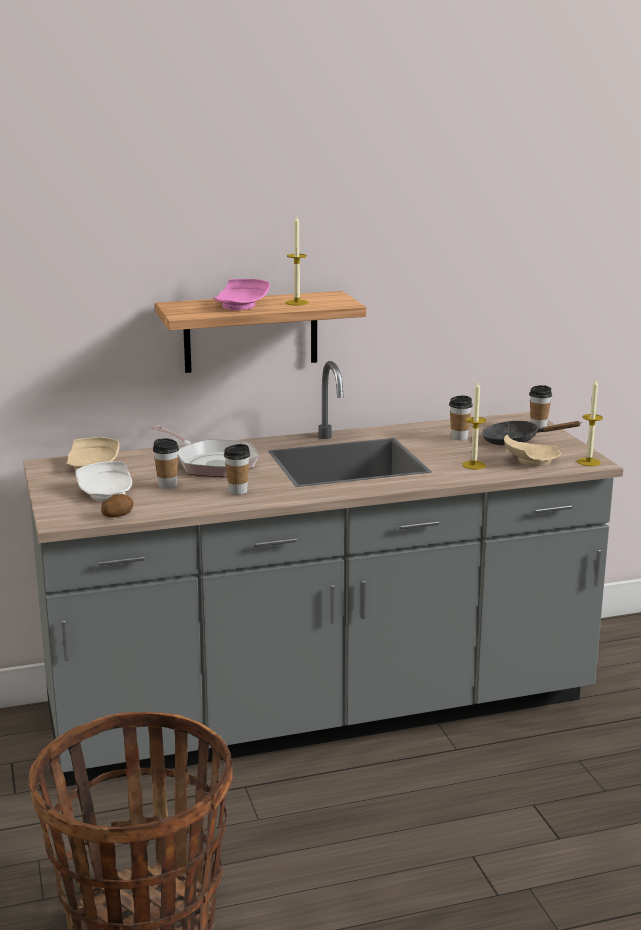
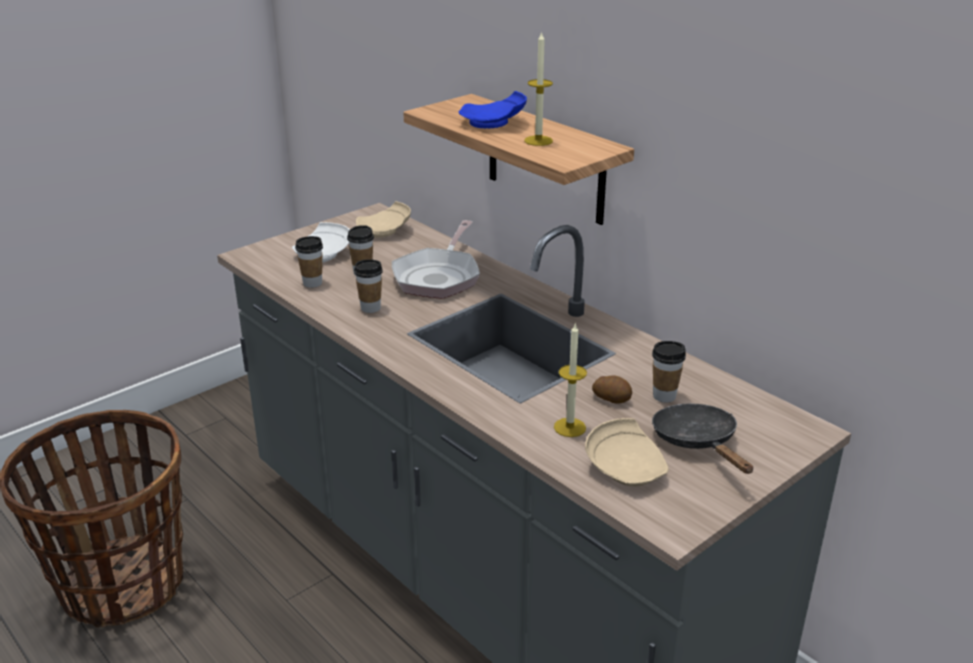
camera: 65 degrees right, 10 degrees up
(117, 515) = (275, 272): potato -> potato (612, 398)
(241, 306) = (494, 123): pink plate -> blue plate
(538, 426) = (782, 448): cup -> cup (312, 283)
(589, 462) = (672, 521): candle -> none

